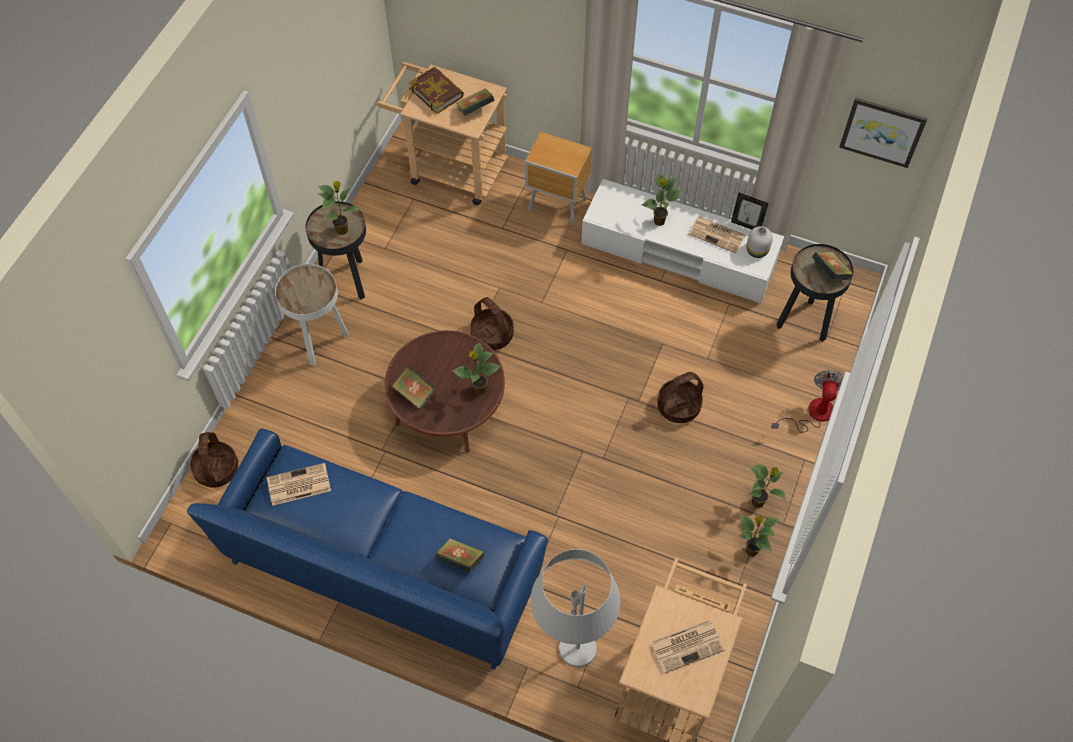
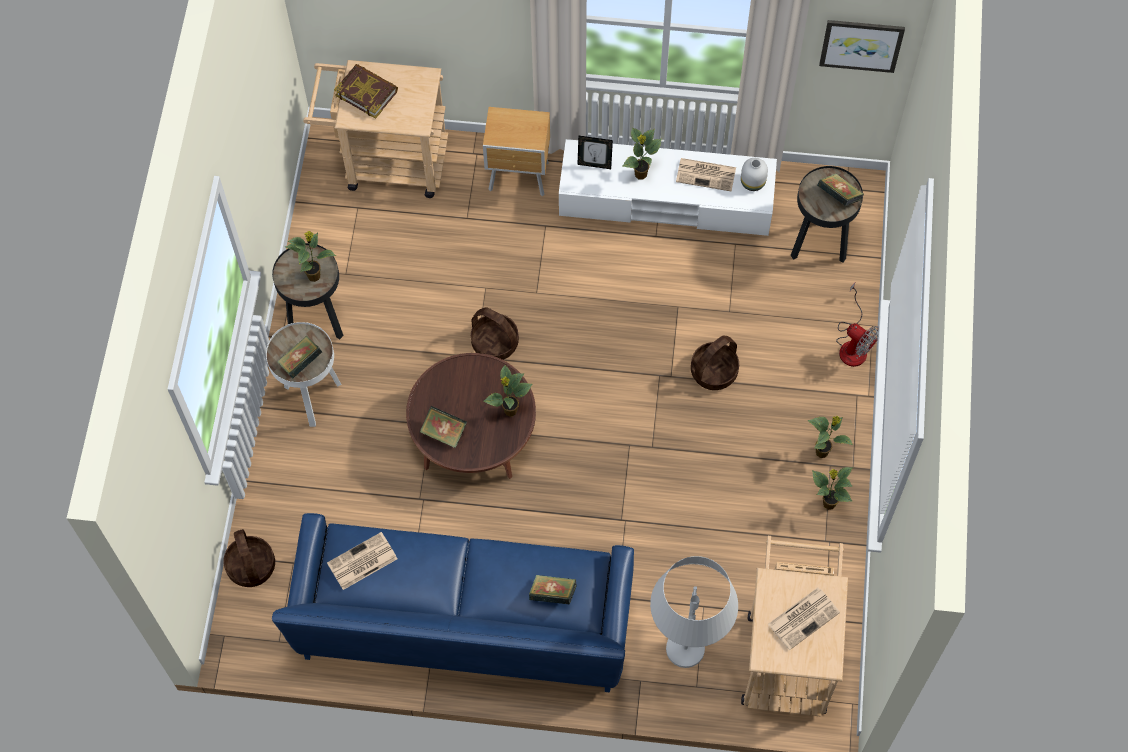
camera: 15 degrees left, 5 degrees up
(475, 110) = (416, 103): book -> book (301, 363)
(746, 225) = (733, 156): picture frame -> picture frame (594, 164)
(812, 414) = (852, 344): fan -> fan turned 135 degrees clockwise

